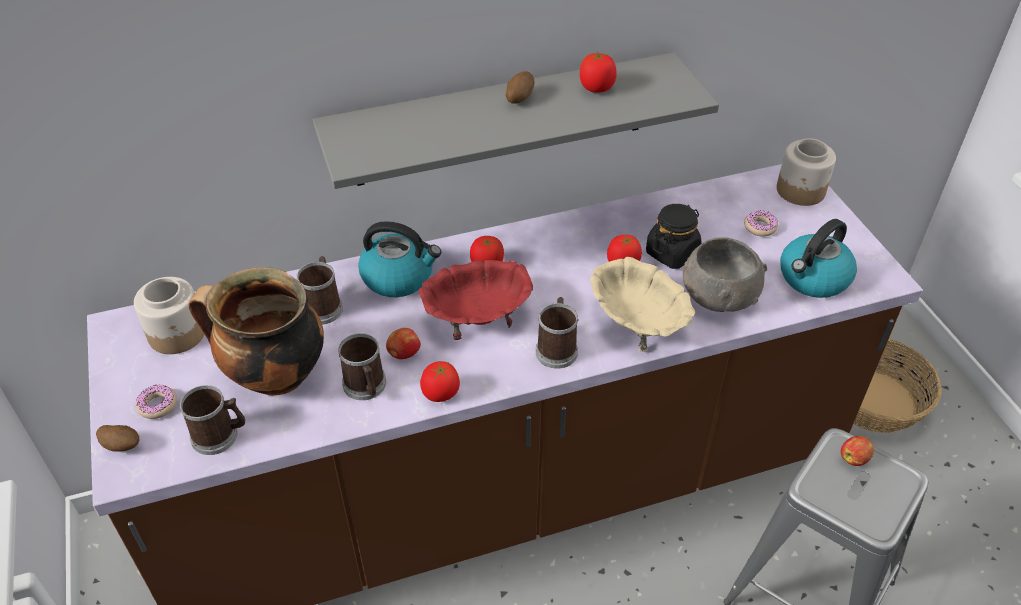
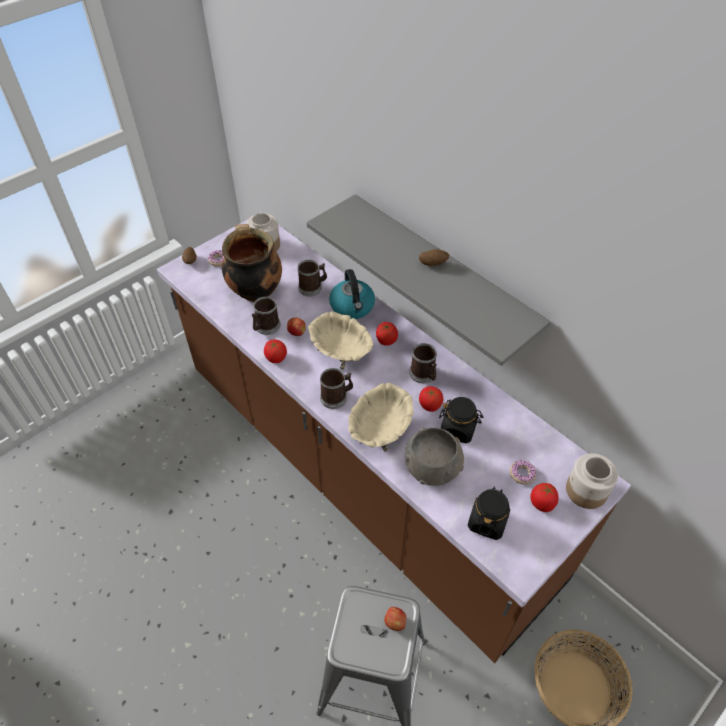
camera: 65 degrees right, 5 degrees up
(220, 435) = (210, 289): mug -> mug (424, 375)
(477, 317) = (341, 352): red bowl -> beige bowl
(597, 88) = (472, 295): tomato -> tomato (542, 504)
(813, 278) = (487, 521): kettle -> black jar

